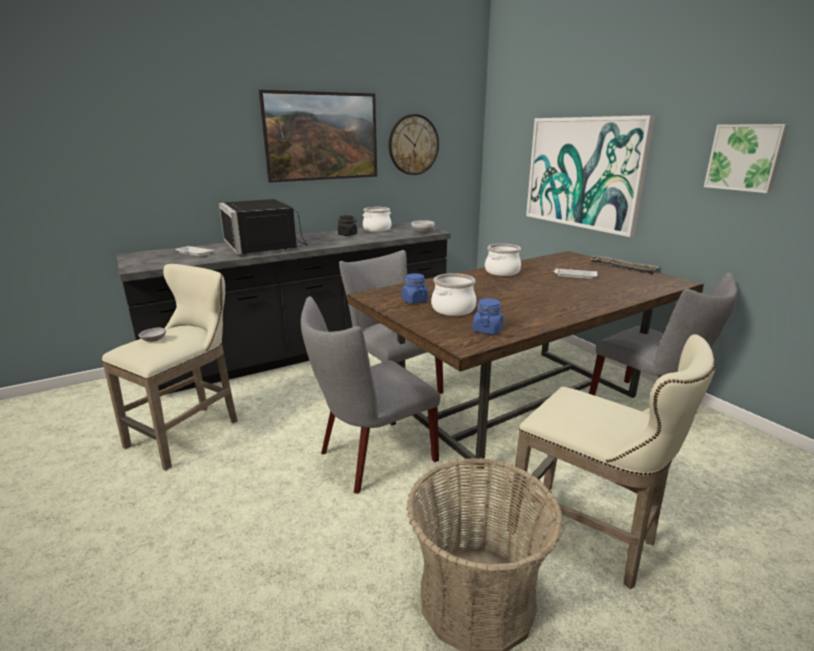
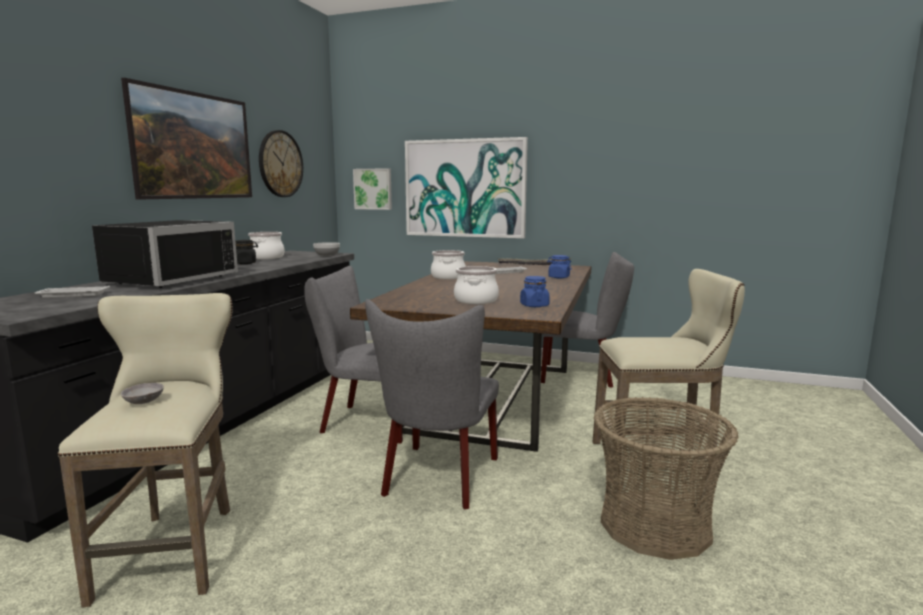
camera: 40 degrees left, 10 degrees down
(266, 246) = (167, 279): black microwave -> black microwave turned 90 degrees counterclockwise
(414, 300) = (429, 301): blue jar -> blue jar (558, 277)
(745, 157) = (605, 166): picture -> picture (373, 189)

